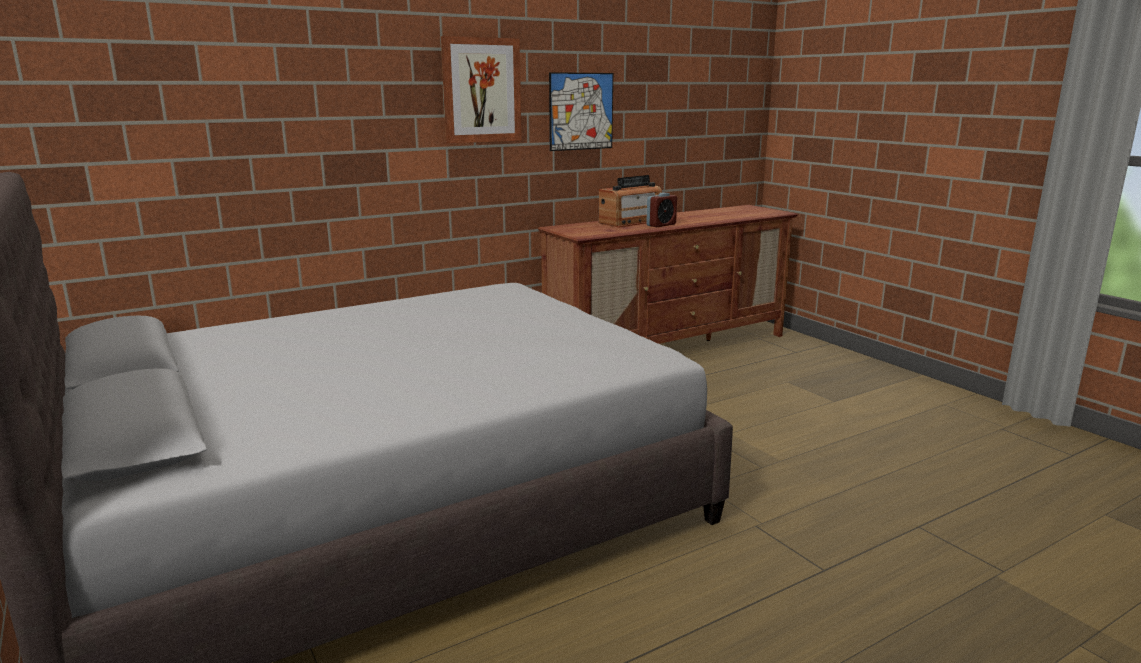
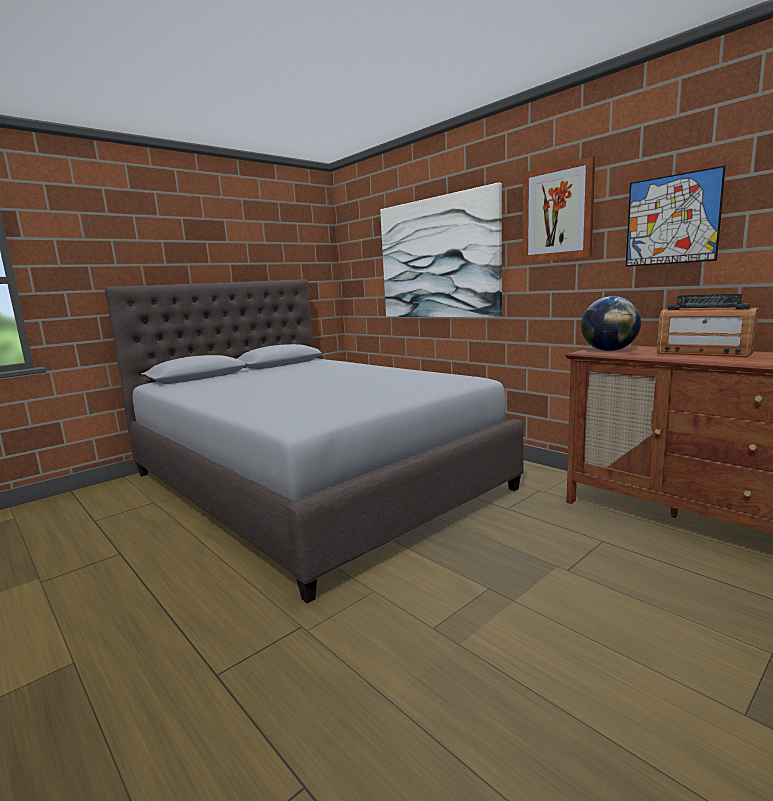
camera: 80 degrees right, 5 degrees down
(299, 132) = (437, 258): none -> picture
(584, 231) = (608, 350): none -> globe
(661, 225) = (714, 359): alarm clock -> none

